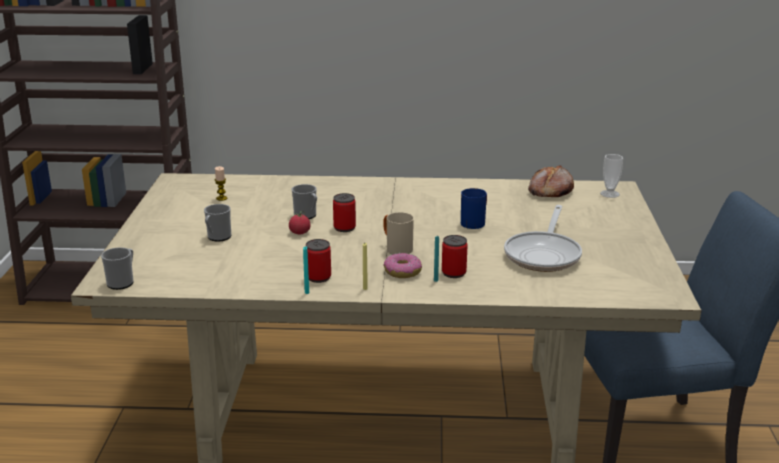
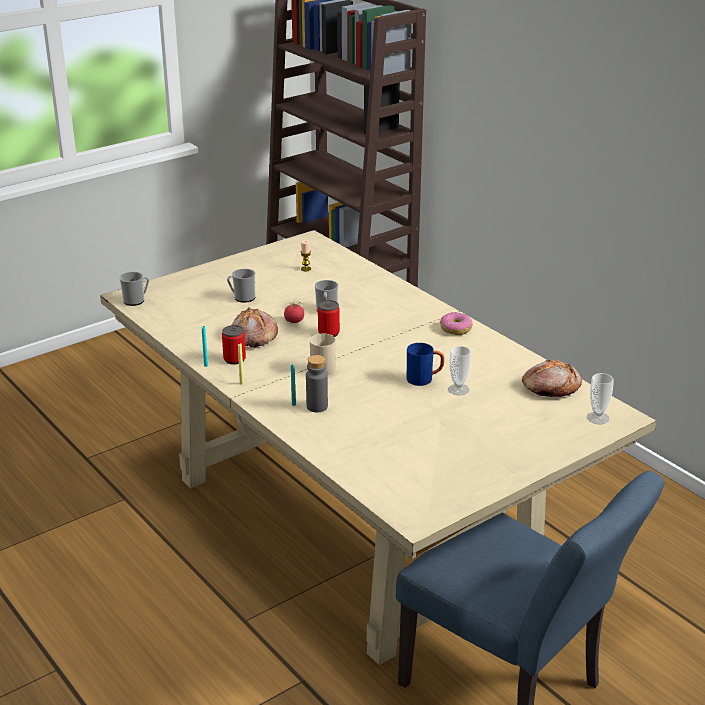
camera: 50 degrees right, 5 degrees up
(294, 256) = (253, 336): none -> bread
(402, 272) = (288, 386): donut -> donut (455, 329)
(453, 273) = (317, 406): can -> grey bottle
(508, 217) = (458, 389): none -> cup
(544, 254) = (409, 432): frying pan -> none

